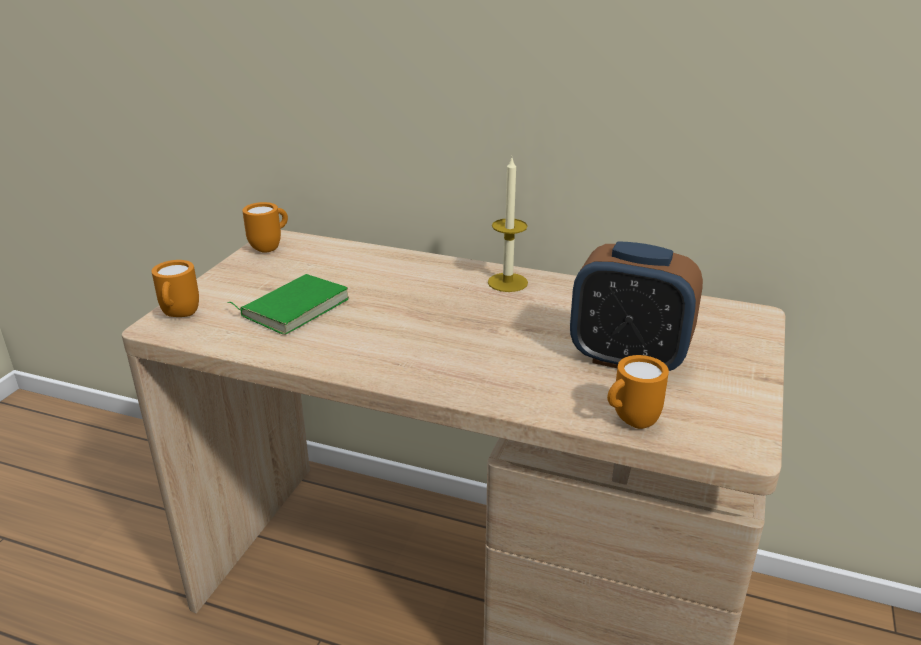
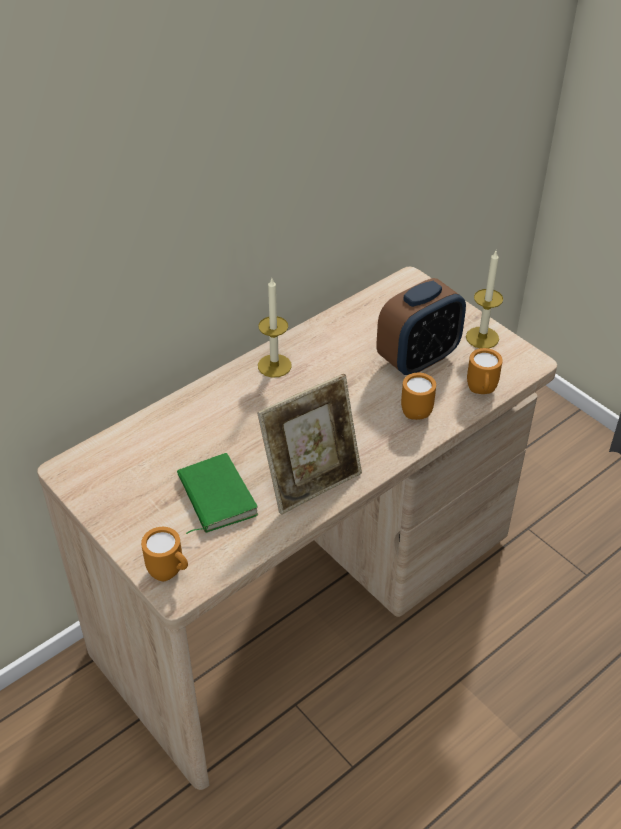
camera: 60 degrees left, 15 degrees up
(270, 247) = (82, 479): orange mug -> orange mug (415, 410)
(358, 351) = (312, 482): none -> picture frame
(733, 393) = (482, 337): none -> candle

